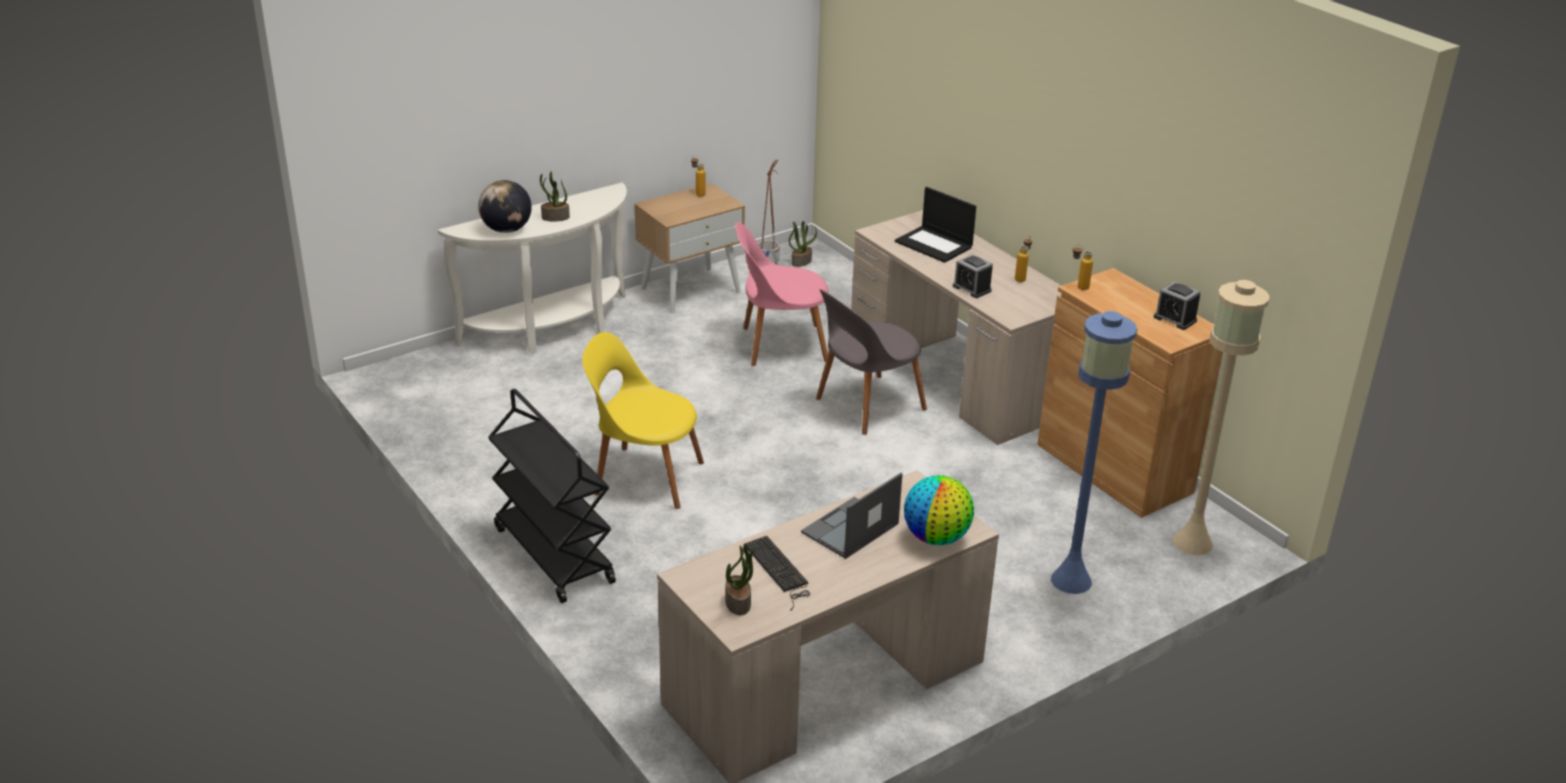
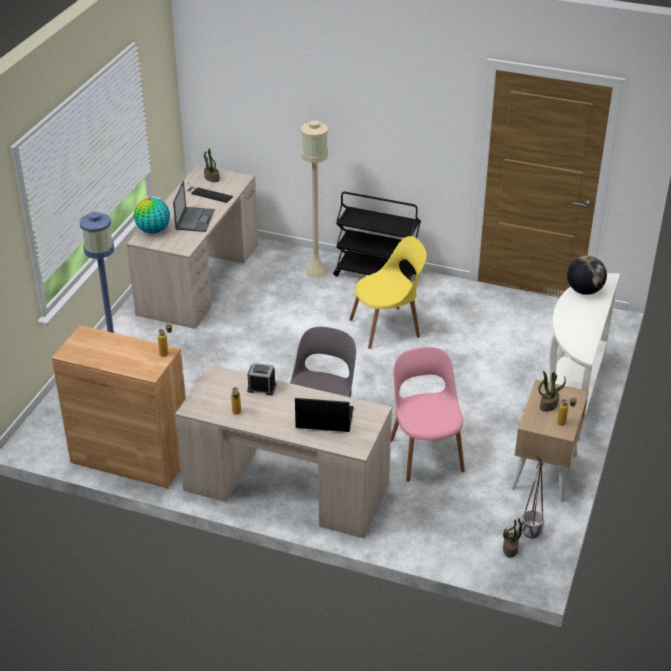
camera: 145 degrees right, 5 degrees up
(555, 218) = (576, 313): potted plant -> potted plant (548, 405)
(780, 345) = (426, 452): pink chair -> pink chair turned 60 degrees counterclockwise
(1175, 319) = (89, 353): alarm clock -> none
(1193, 543) = (57, 426): beige floor lamp -> beige floor lamp (315, 271)

